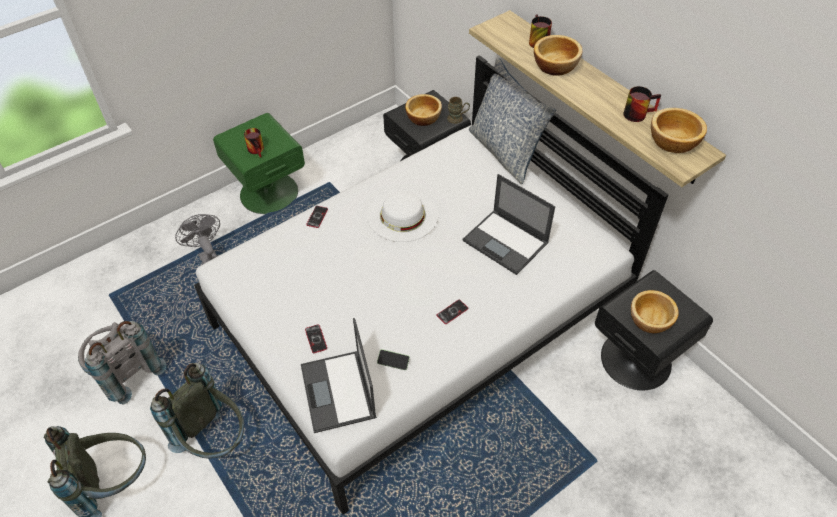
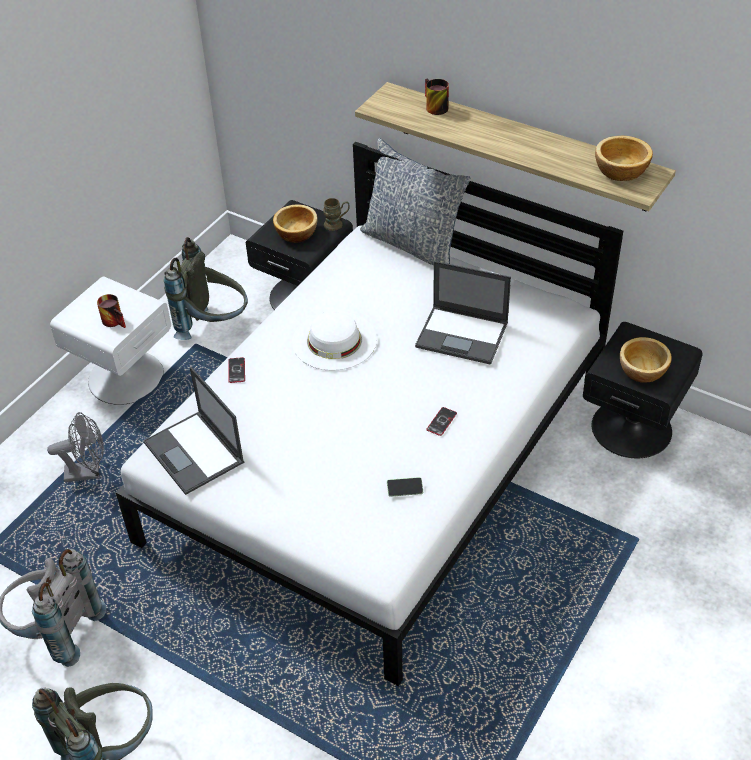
camera: 20 degrees left, 5 degrees down
(208, 257) = (88, 472): grey fan -> grey fan turned 135 degrees clockwise
(215, 441) = (209, 665): grey backpack -> grey backpack (214, 326)
(268, 192) = (125, 376): green nightstand -> white nightstand
(316, 339) = (307, 495): phone -> none
(338, 392) = (362, 538): laptop -> laptop (195, 453)
(555, 65) = (467, 126): bowl -> none
(637, 113) = (573, 152): mug -> none

